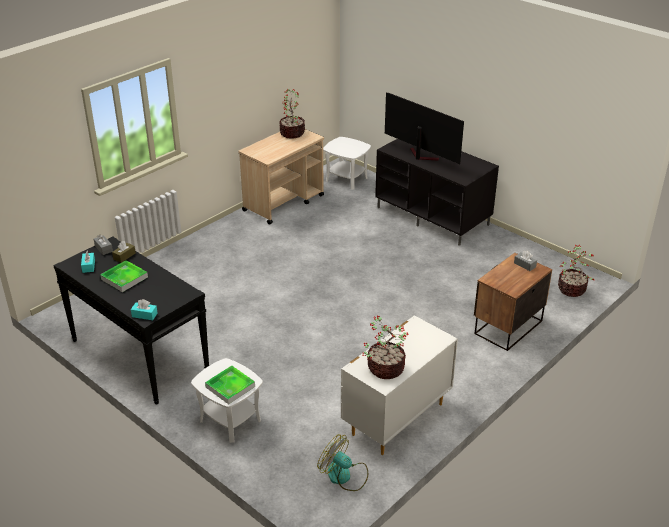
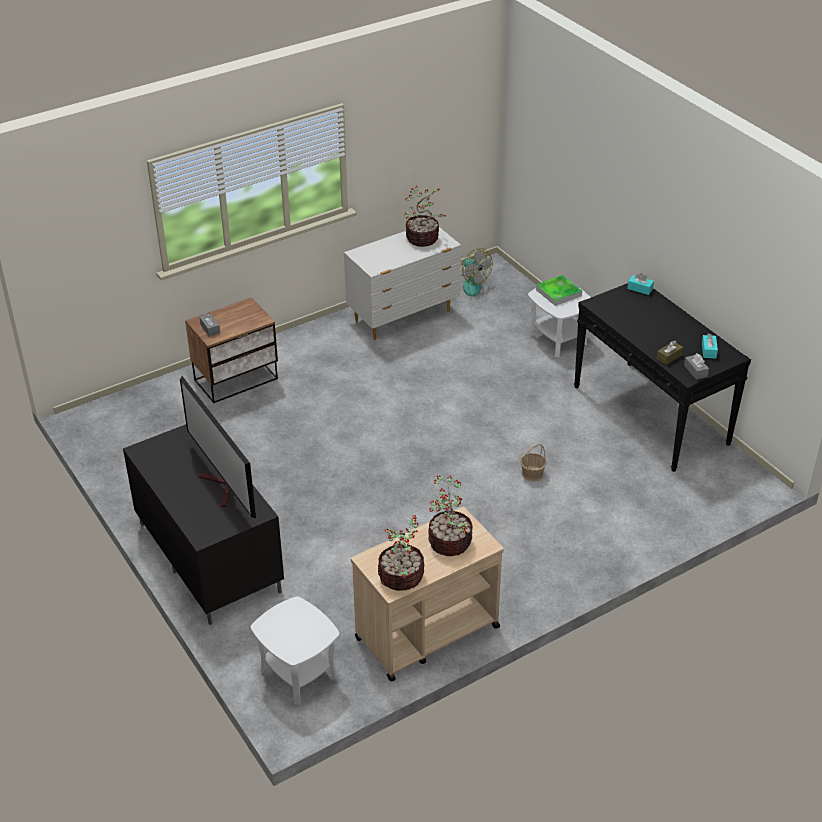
camera: 165 degrees left, 5 degrees up
(124, 278) = (665, 330): tray -> none
(236, 293) = (532, 474): none -> basket
(572, 290) = (125, 409): potted plant -> potted plant (449, 541)

